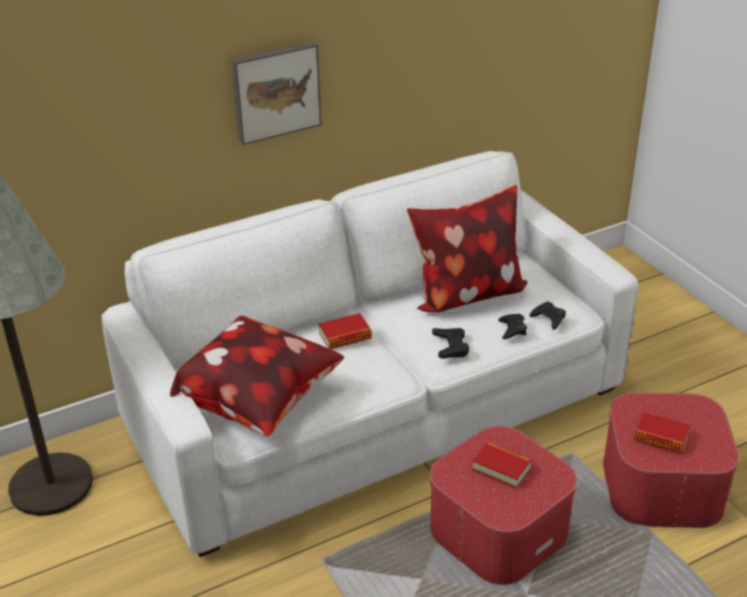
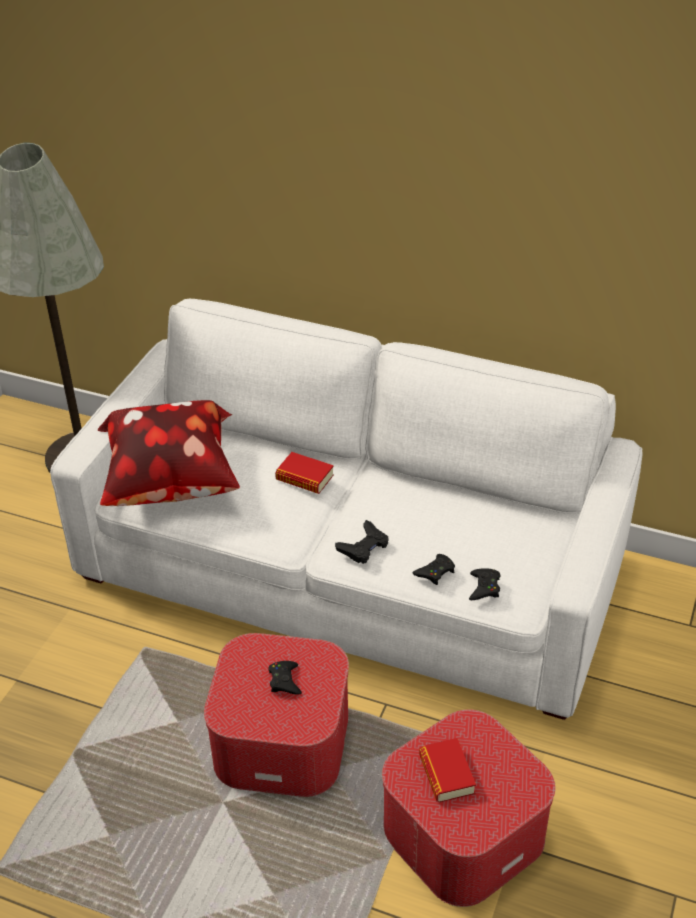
camera: 50 degrees right, 5 degrees up
(275, 91) = (354, 208): picture -> none
(466, 294) = (453, 514): pillow -> none
(501, 469) = (284, 681): book -> black game controller

